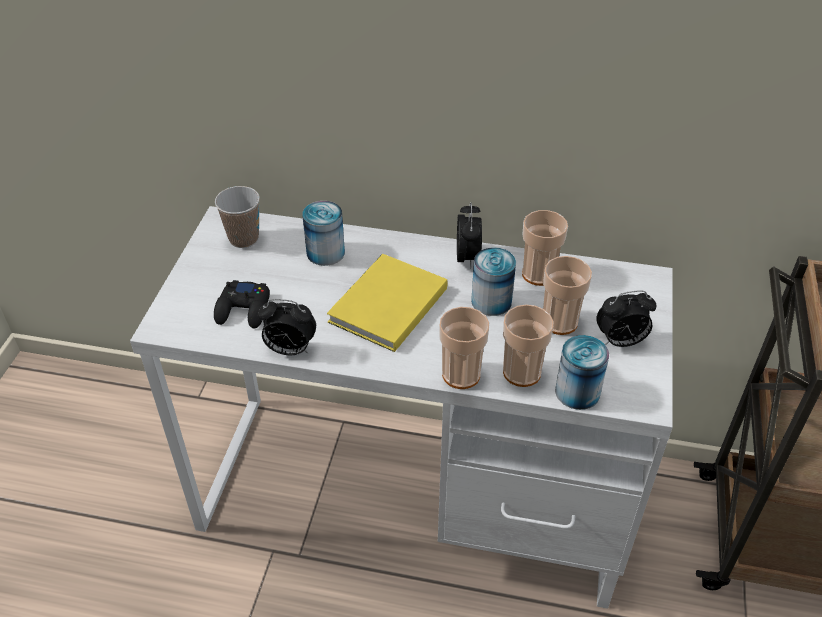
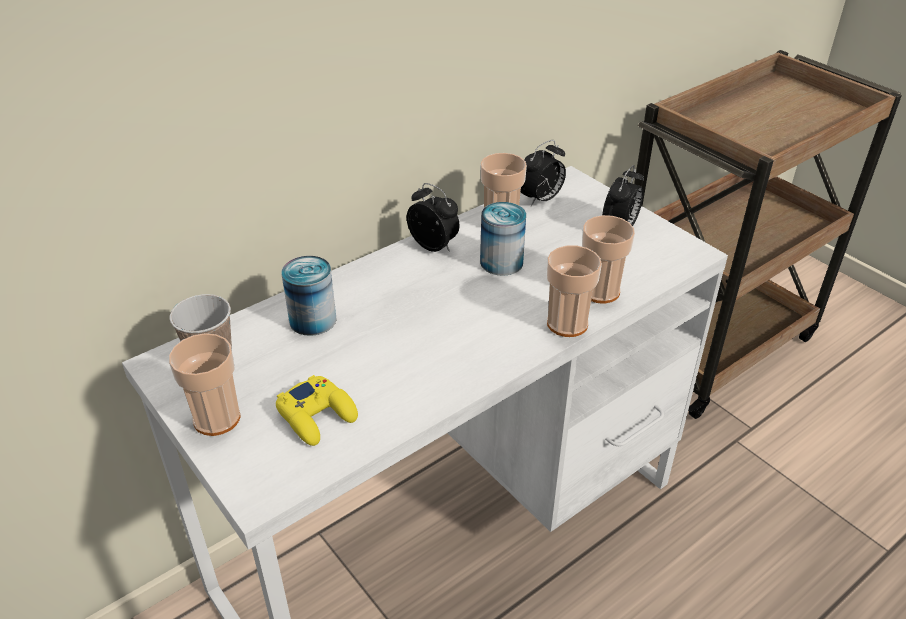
camera: 50 degrees left, 5 degrees down
(244, 310) = (317, 416): black game controller -> yellow game controller
(289, 350) = (414, 412): alarm clock -> alarm clock (540, 200)
(385, 306) = (433, 321): yellow book -> none
(559, 322) = (566, 243): cup -> cup (217, 418)
(577, 392) = (650, 276): can -> none

